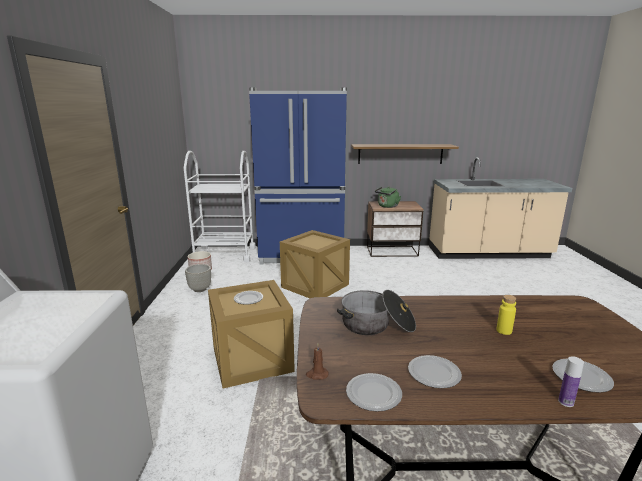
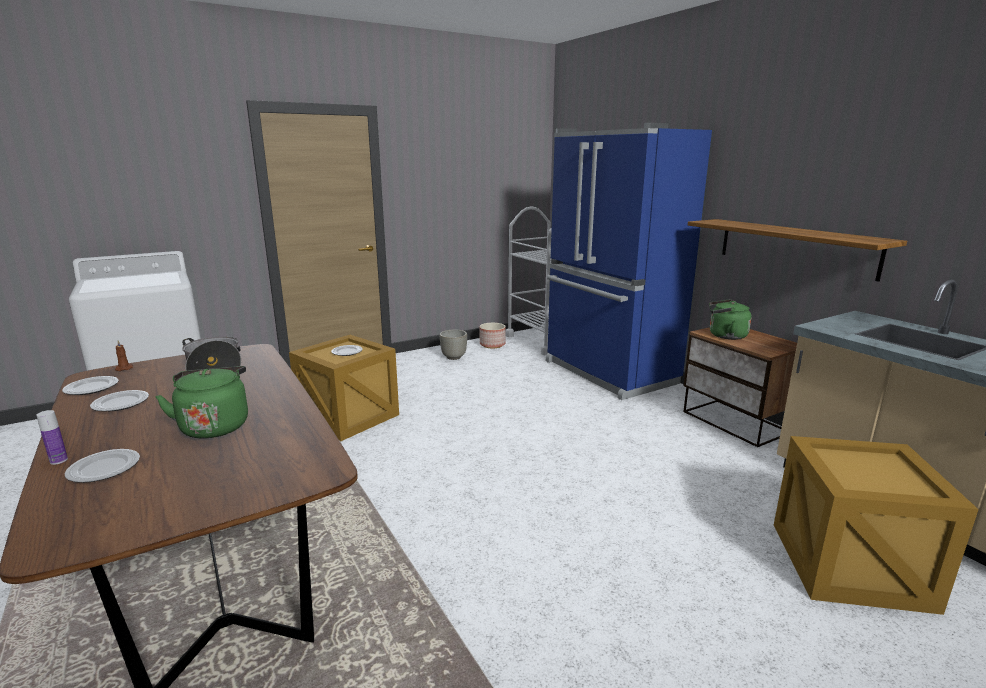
camera: 60 degrees right, 0 degrees up
(315, 285) = (534, 402): crate -> crate (851, 565)
(504, 331) = (215, 426): yellow bottle -> green kettle

